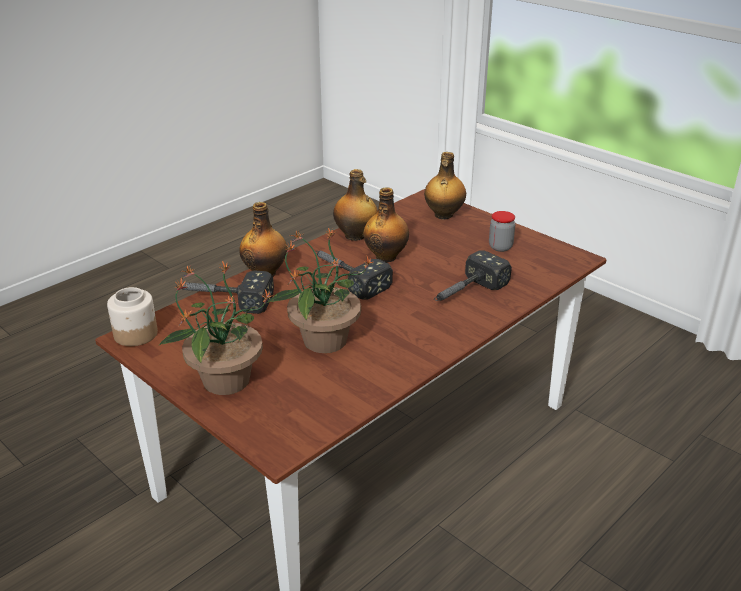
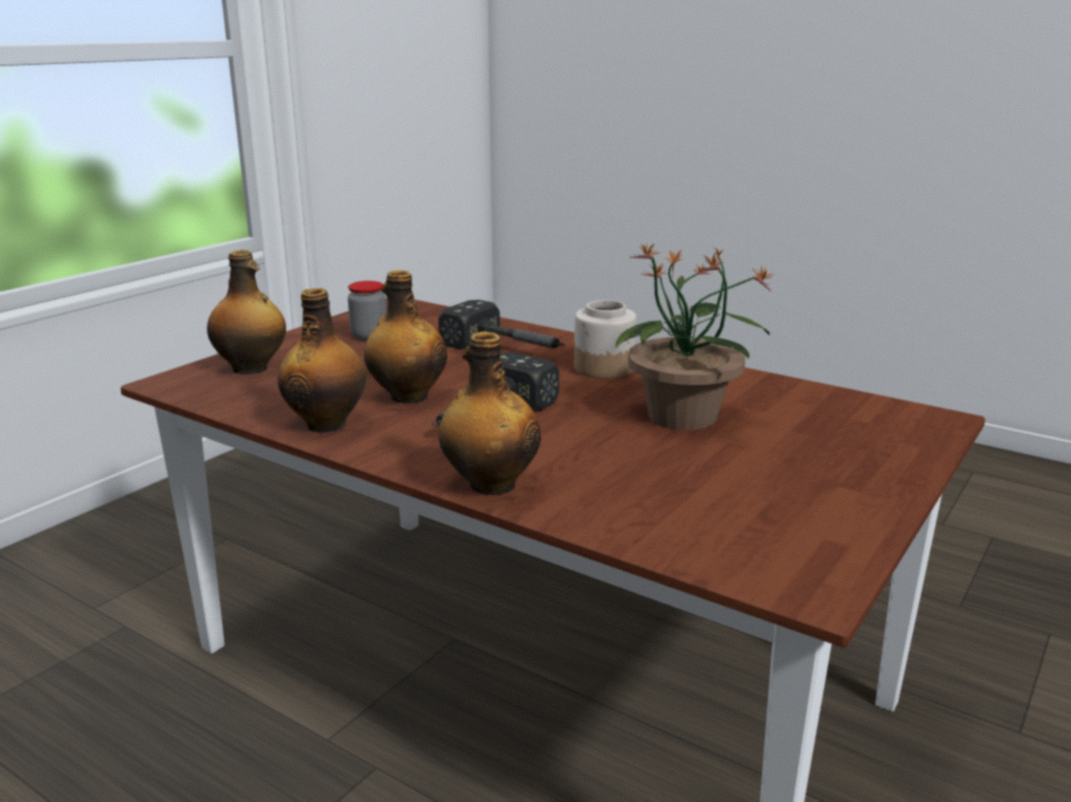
camera: 100 degrees left, 10 degrees down
(135, 334) = (794, 582): jar -> jar (605, 368)
(223, 300) = (609, 511): hammer -> none
(224, 381) = (845, 471): potted plant -> none

